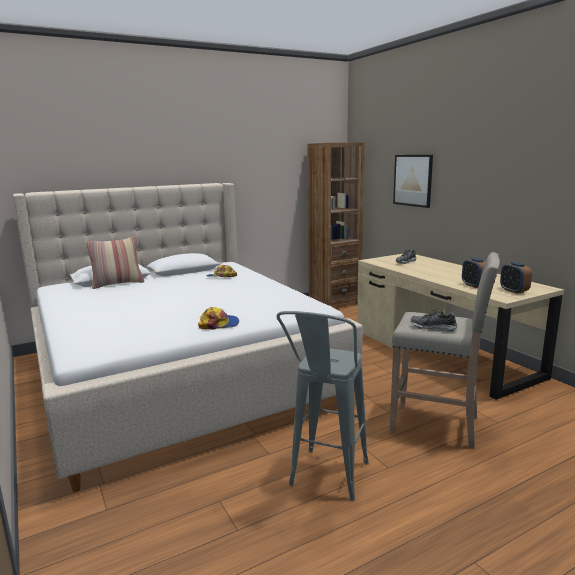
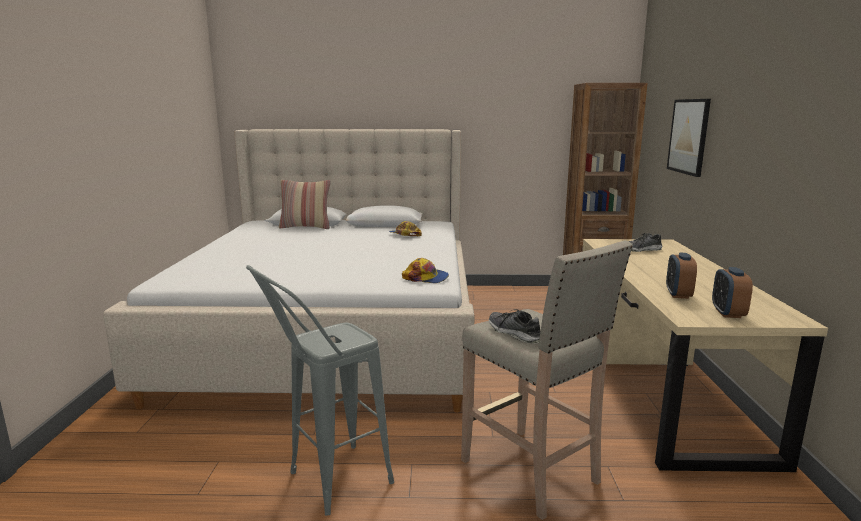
camera: 30 degrees right, 0 degrees up
(219, 324) = (310, 279): cap -> cap (426, 278)

